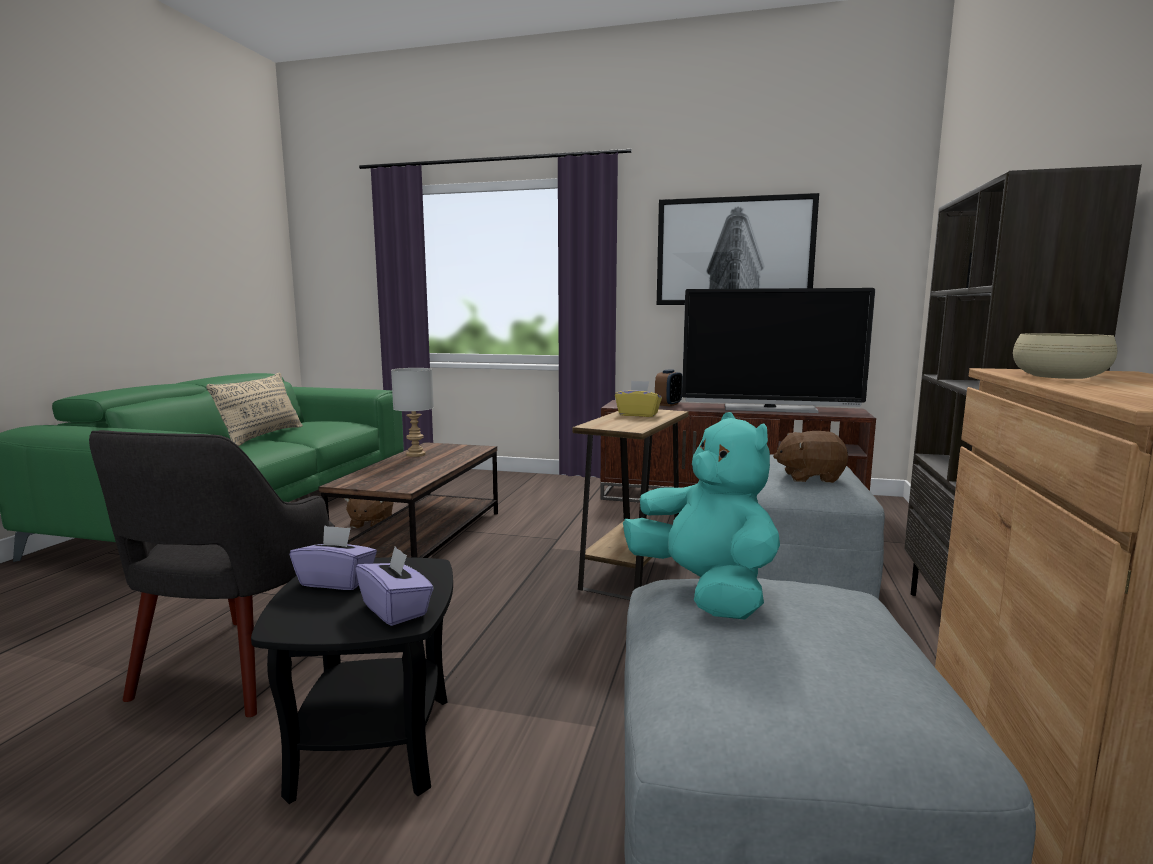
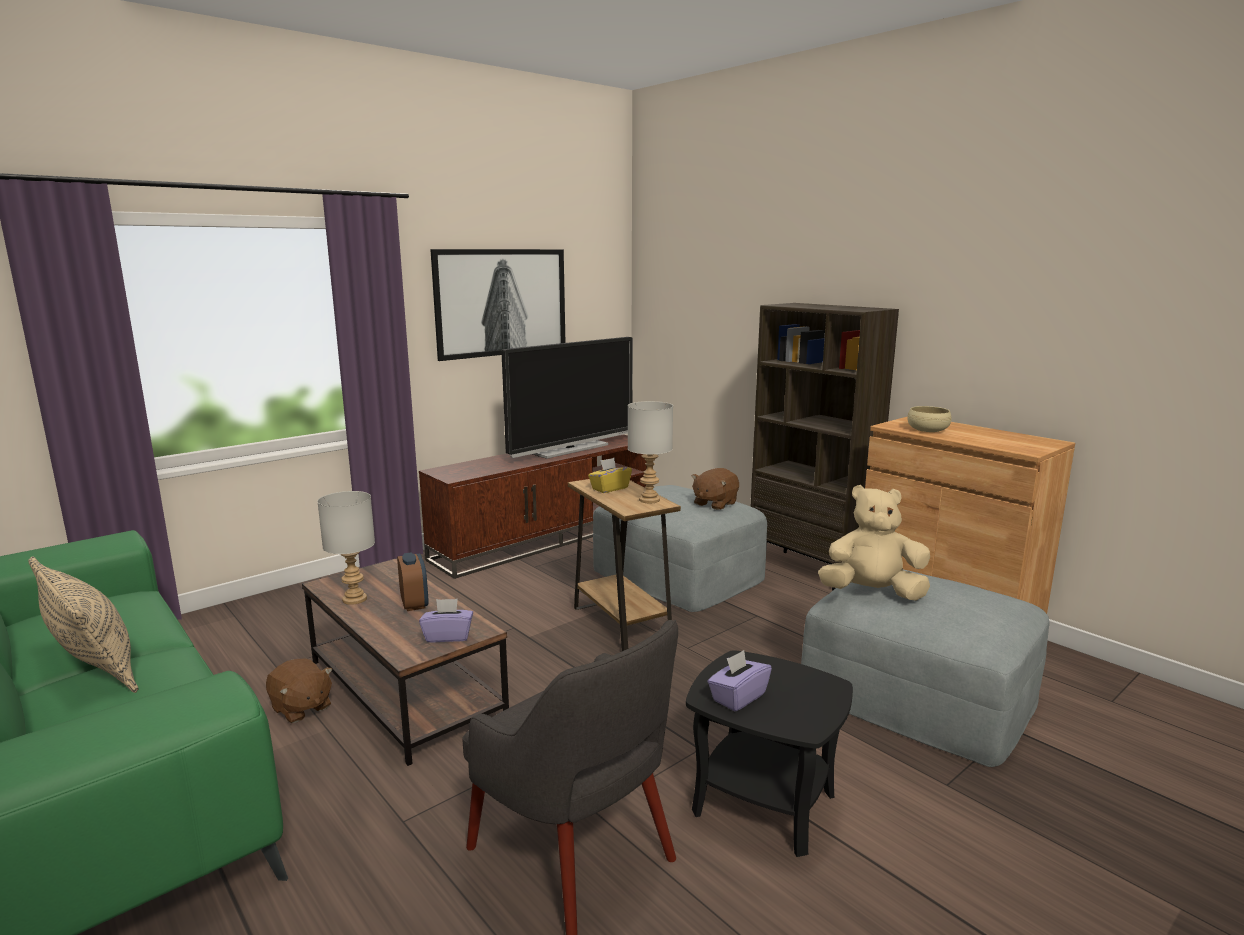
camera: 55 degrees left, 5 degrees up
(396, 609) = (810, 685): purple tissue box -> purple tissue box (448, 636)
(633, 425) = (648, 500): none -> grey table lamp
(668, 404) = (487, 464): alarm clock -> alarm clock (414, 604)
(704, 590) = (872, 593): turquoise plush toy -> beige plush toy

